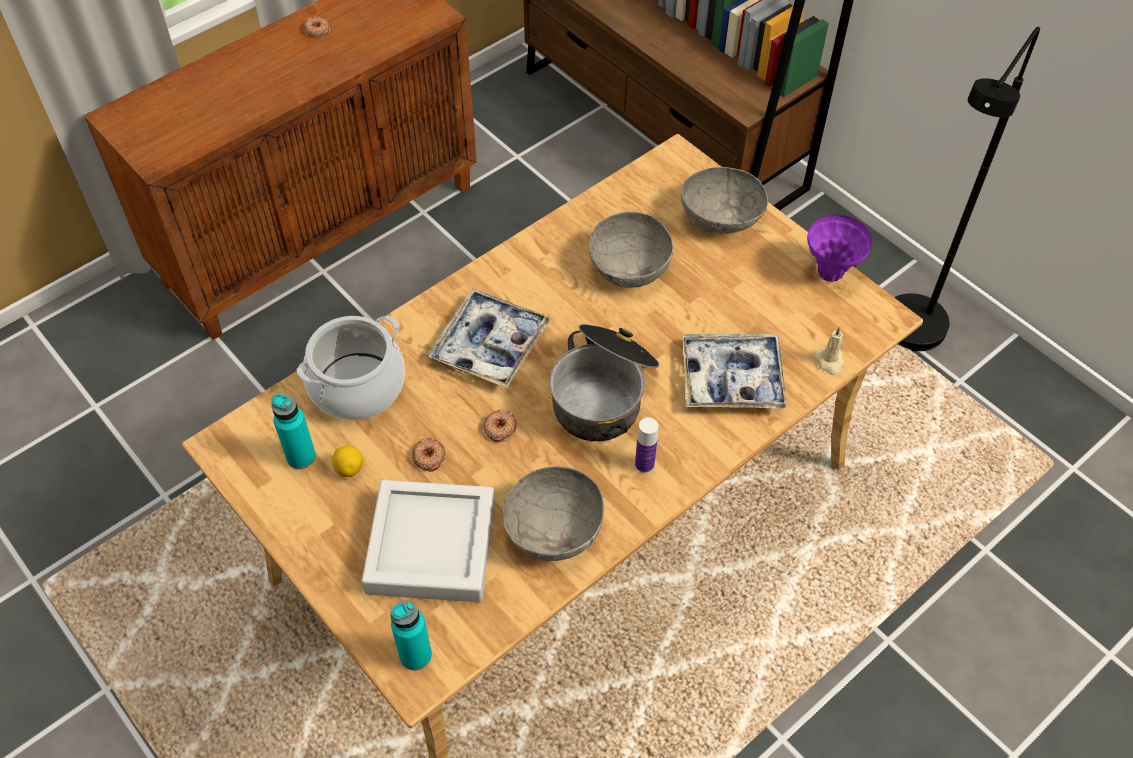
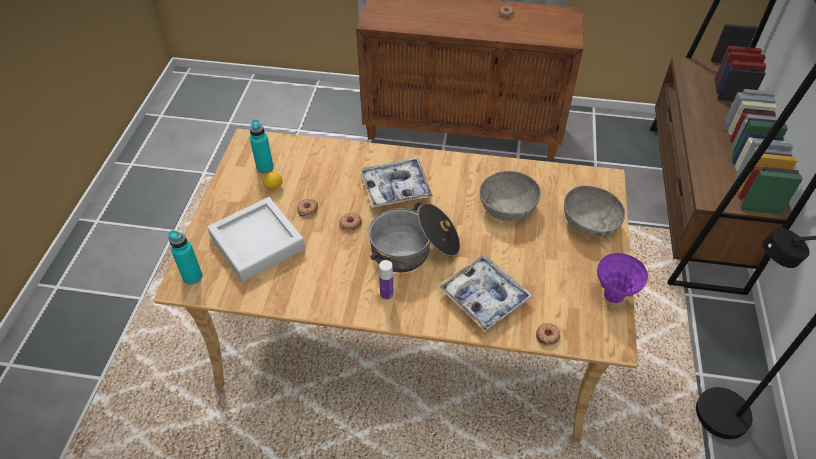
camera: 50 degrees right, 5 degrees down
(357, 386) = (322, 160): cooking pot -> none
(553, 529) = (310, 283): grey bowl -> none
(829, 362) = (547, 336): beige candle -> donut

